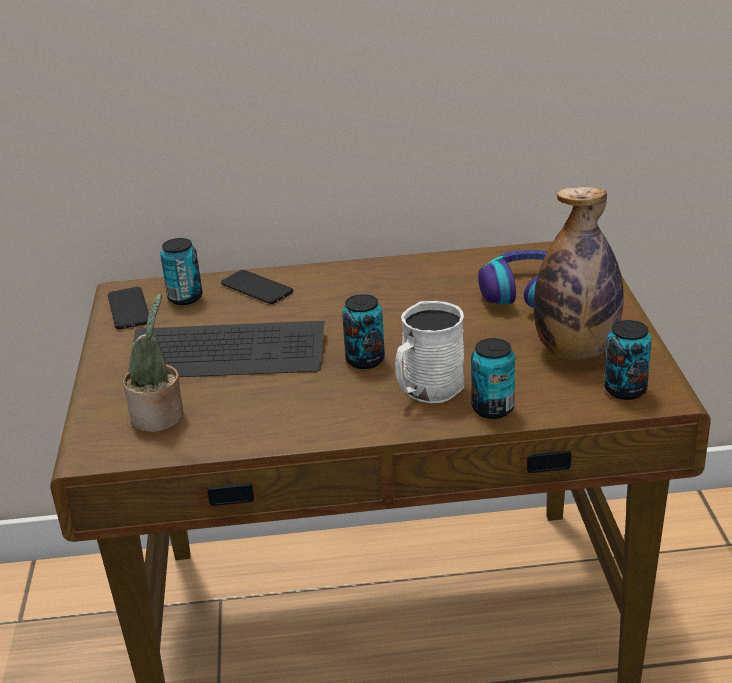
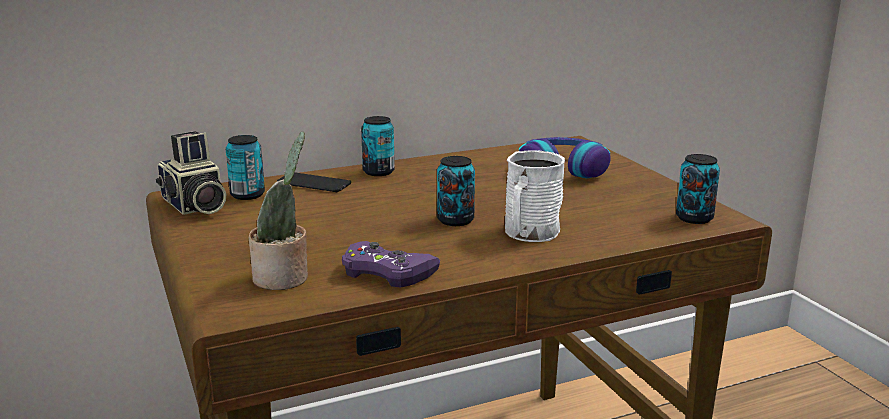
camera: 20 degrees left, 10 degrees down
(129, 309) = (194, 206): phone -> camera
(228, 354) = (320, 228): keyboard -> none
(256, 424) = (387, 272): none -> purple game controller
(492, 408) = (597, 240): can -> can (378, 172)
(575, 350) = (631, 199): bottle -> none

